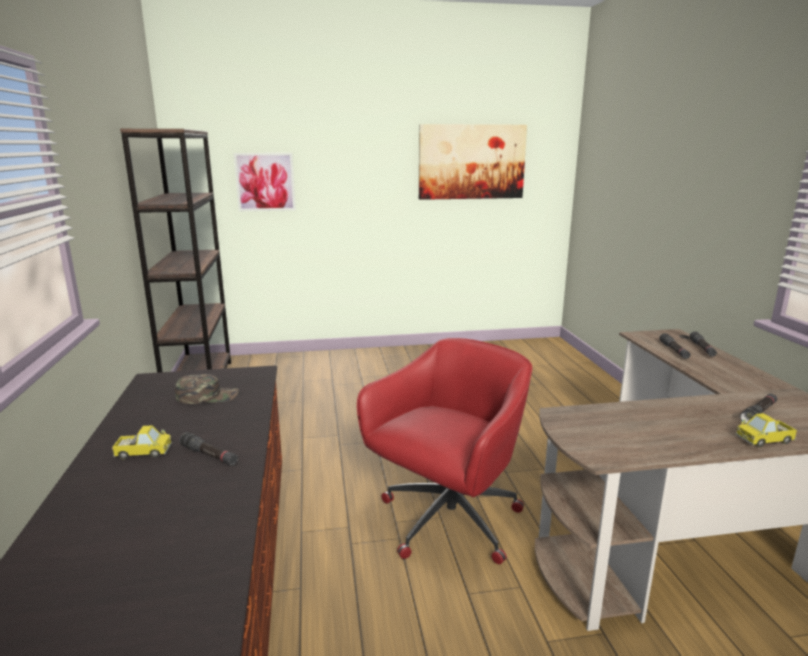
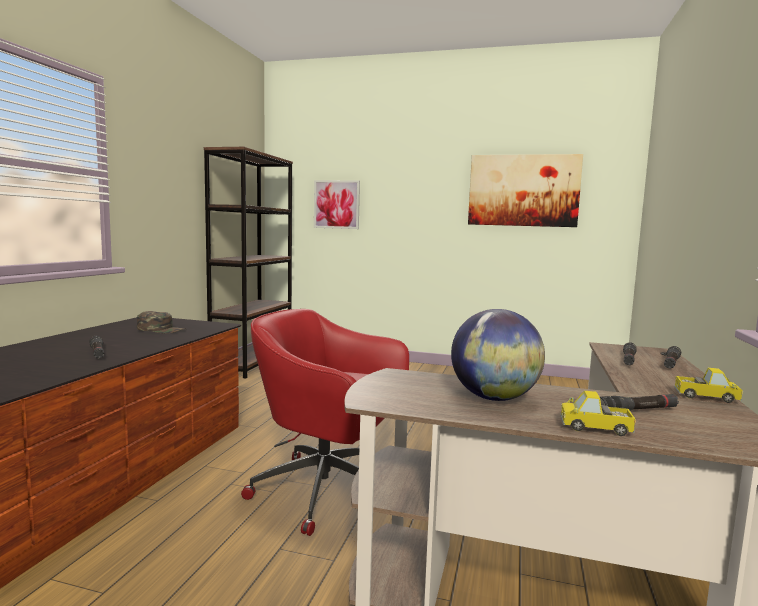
camera: 25 degrees right, 10 degrees down
(143, 453) = (65, 345): toy truck -> toy truck (706, 397)
(447, 522) = (328, 492): red office chair -> red office chair turned 135 degrees counterclockwise
(666, 425) = (494, 398): none -> globe

